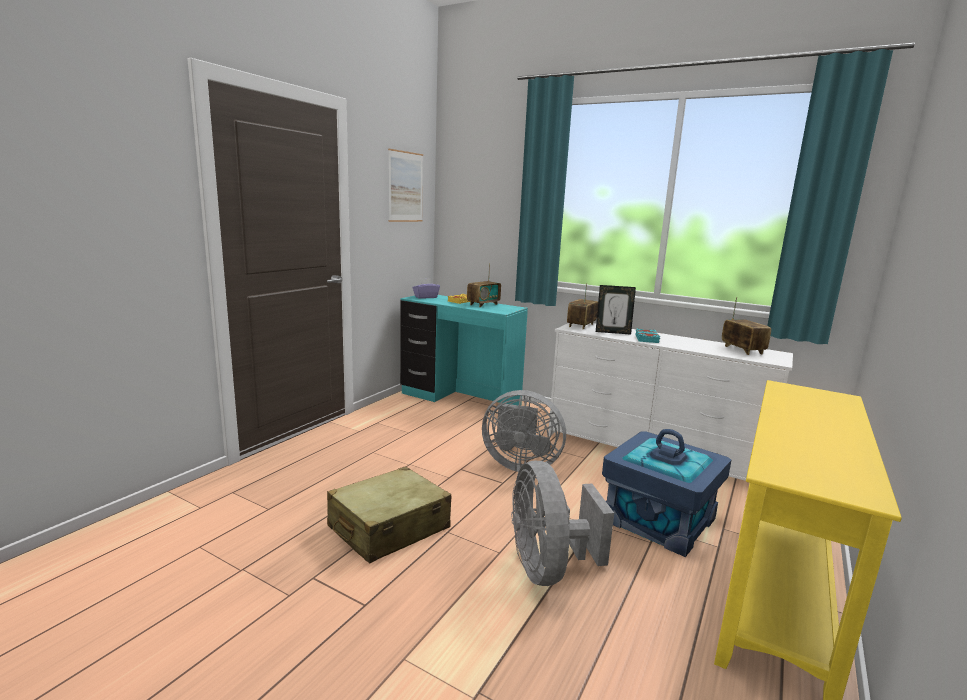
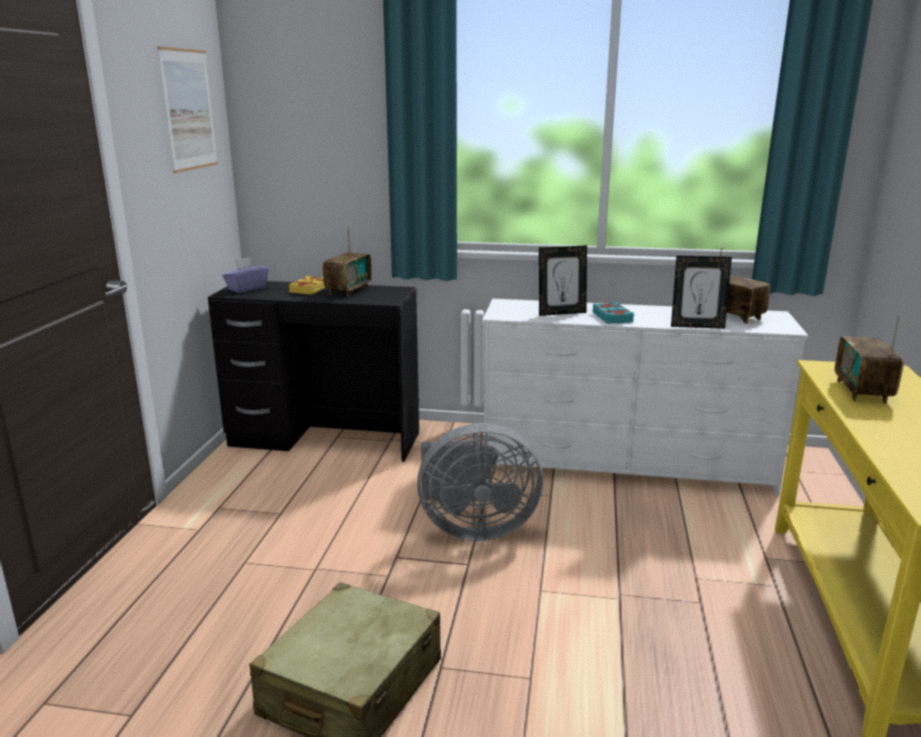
camera: 20 degrees left, 5 degrees up
(459, 400) = (324, 441): turquoise desk -> black desk
(548, 567) = (605, 681): grey fan -> none
(581, 325) = (511, 307): radio -> radio (862, 392)
(659, 519) = (690, 565): blue storage box -> none
(705, 351) = (697, 326): none -> picture frame

